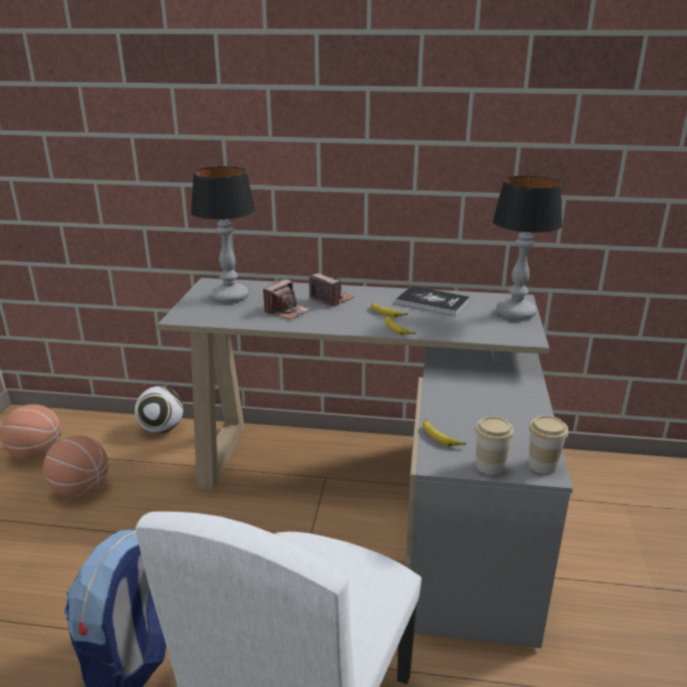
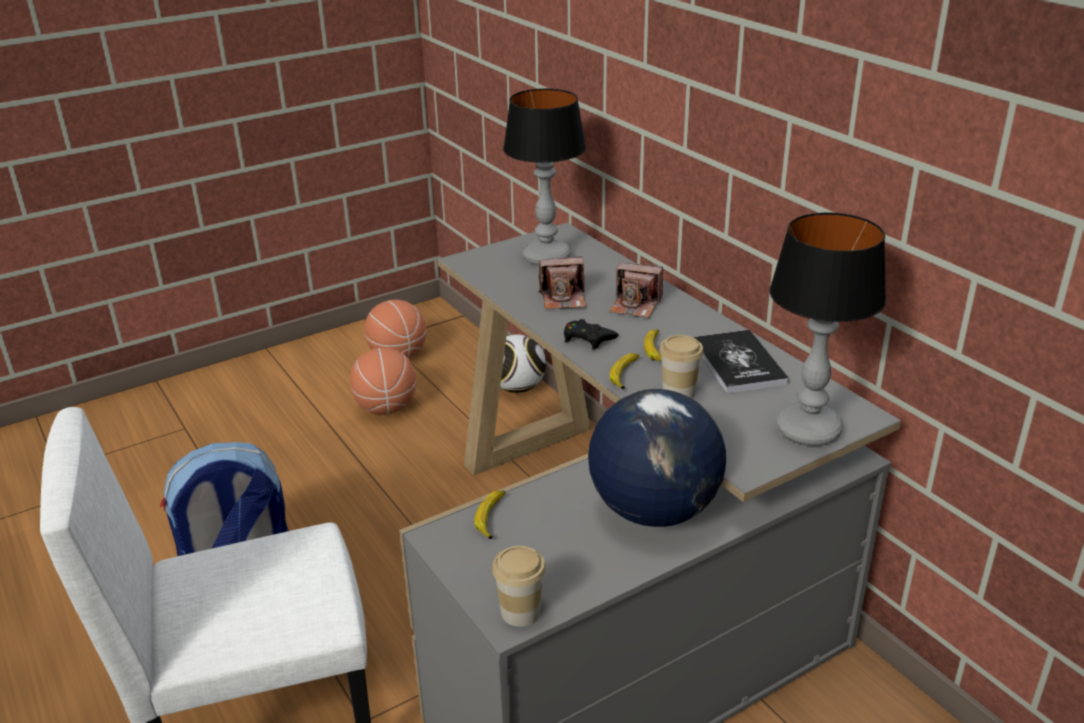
camera: 50 degrees right, 5 degrees up
(331, 299) = (635, 305): camera -> camera turned 105 degrees clockwise
(343, 323) = (588, 339): none -> black game controller
(490, 466) = (473, 575): cup -> cup (678, 392)
(496, 389) = (653, 510): none -> globe

